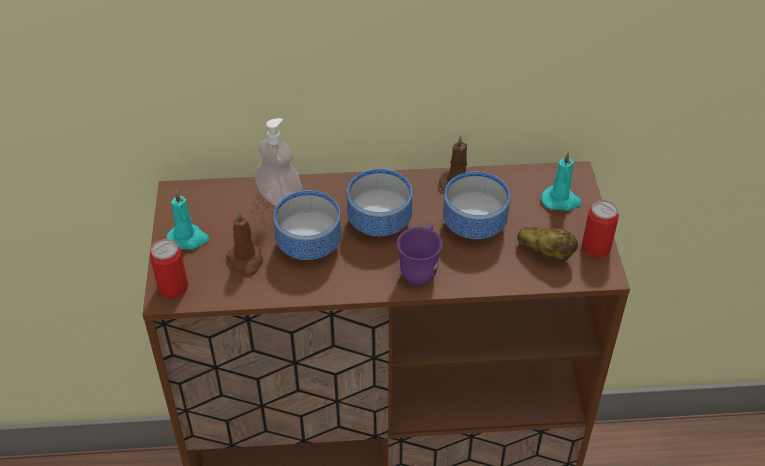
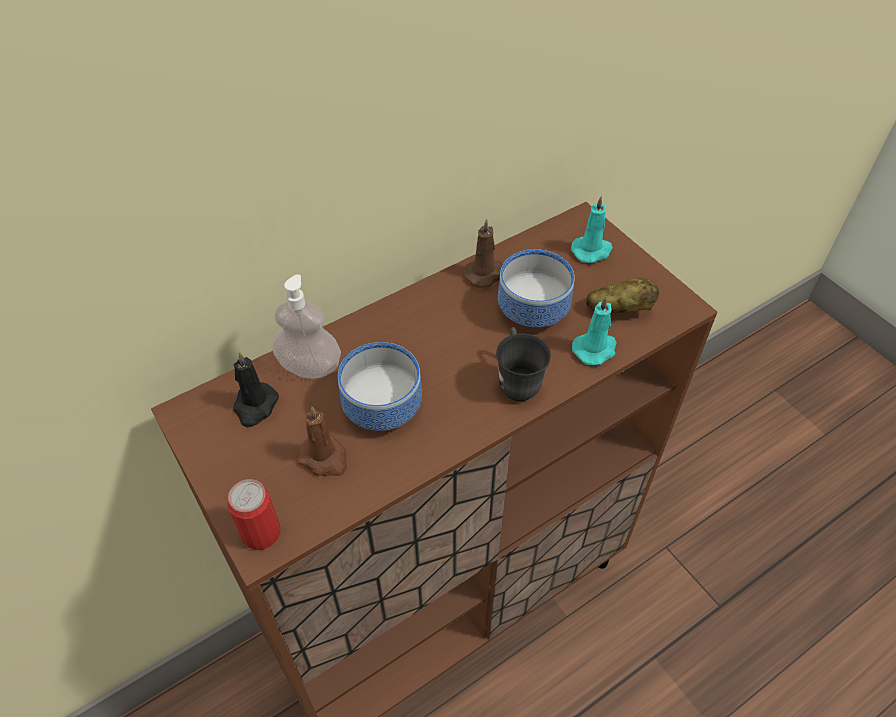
camera: 30 degrees left, 5 degrees up
(188, 239) = (237, 463): turquoise candle -> turquoise candle (595, 349)
(225, 208) = (255, 406): none -> black candle
(382, 222) = (441, 347): bowl -> none
(421, 269) = (517, 381): purple mug -> grey mug
(596, 248) = (658, 284): can -> none

